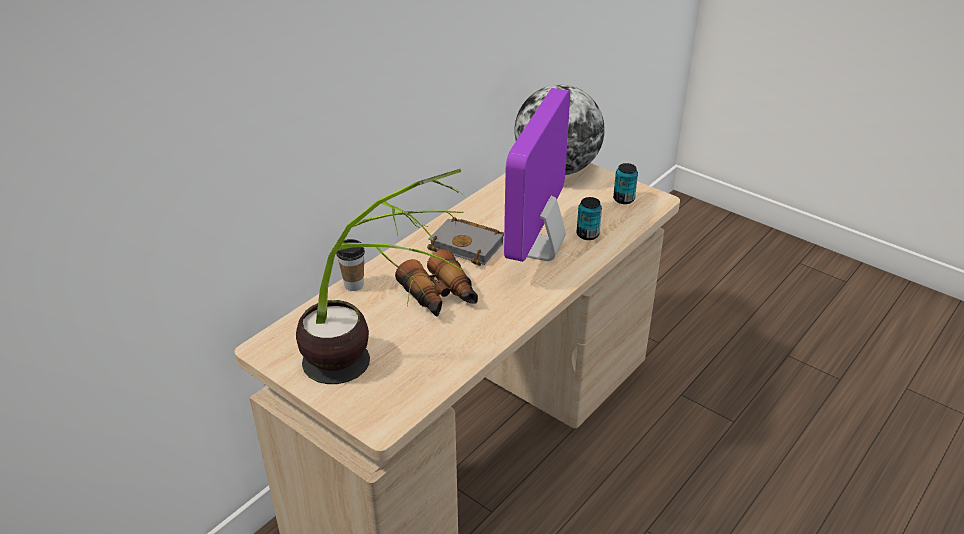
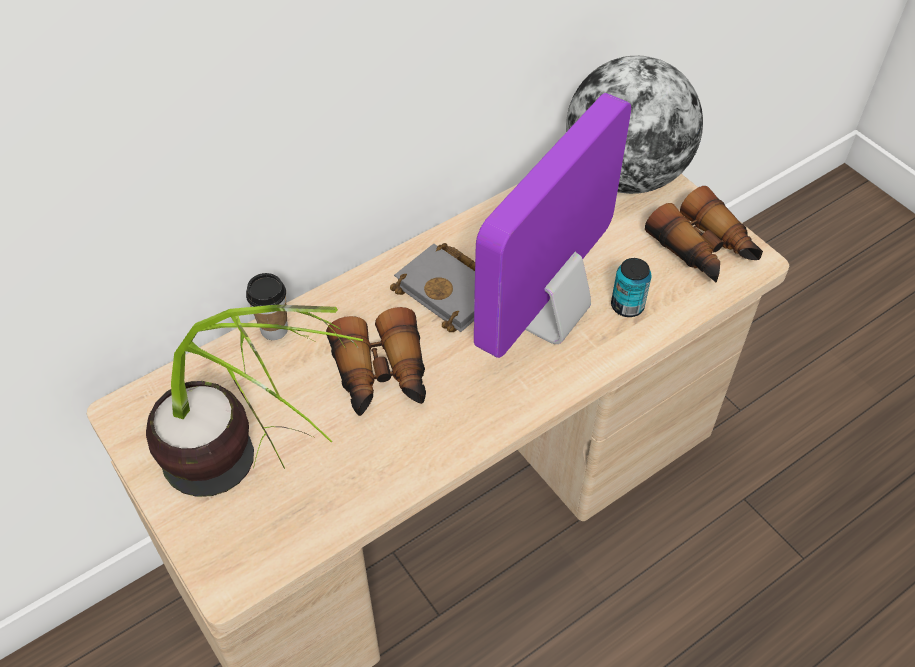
camera: 15 degrees right, 15 degrees up
(623, 199) = (704, 250): can -> binoculars

